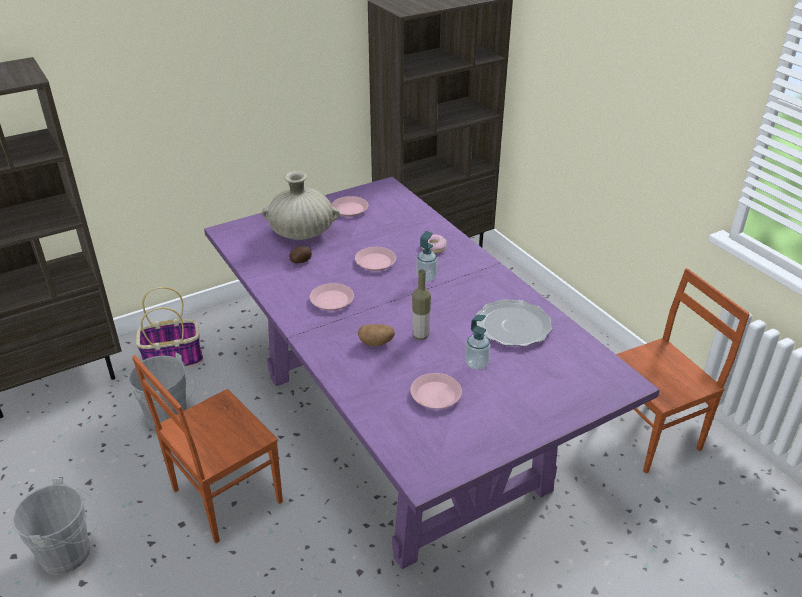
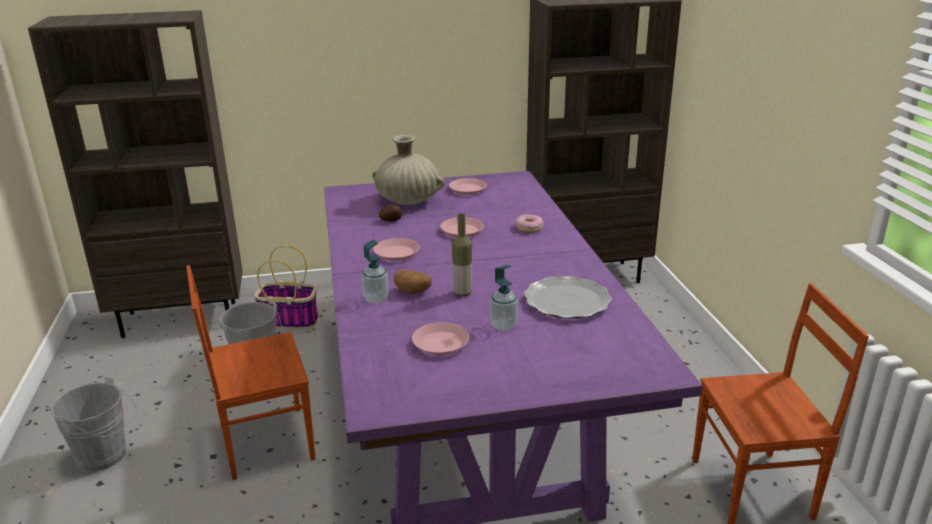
camera: 20 degrees right, 10 degrees down
(426, 277) = (504, 249): soap dispenser -> soap dispenser (376, 299)

